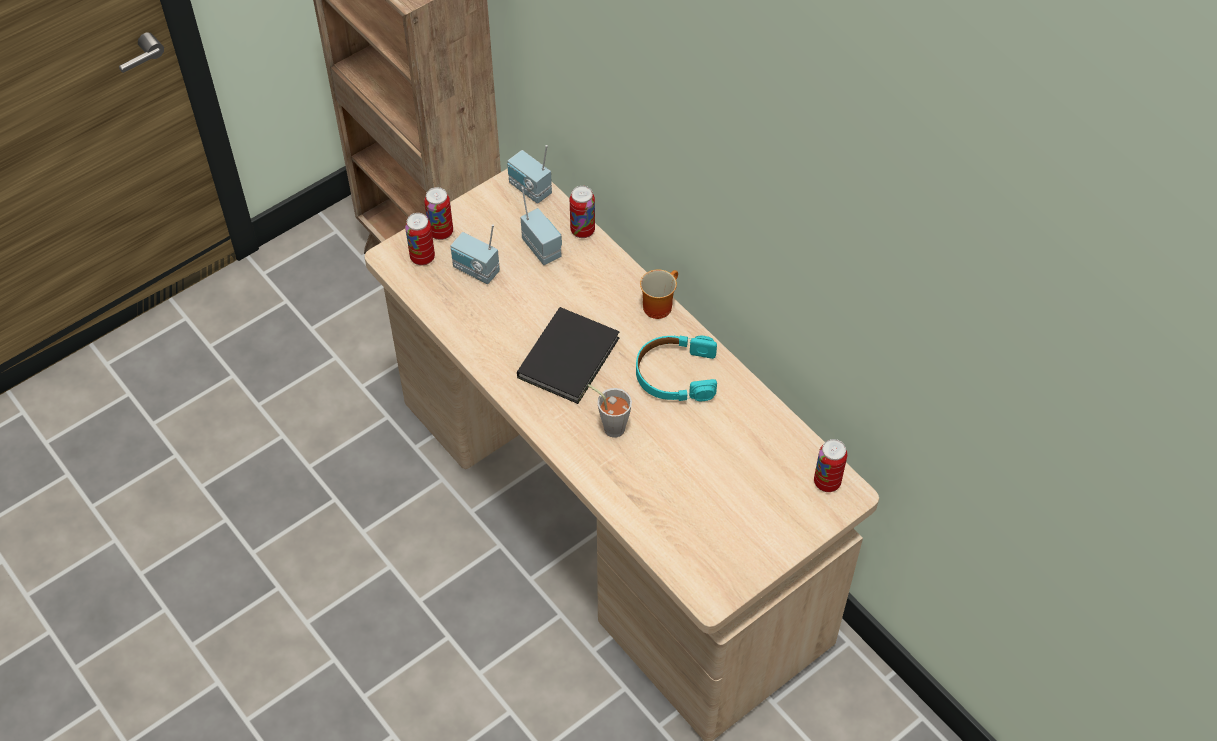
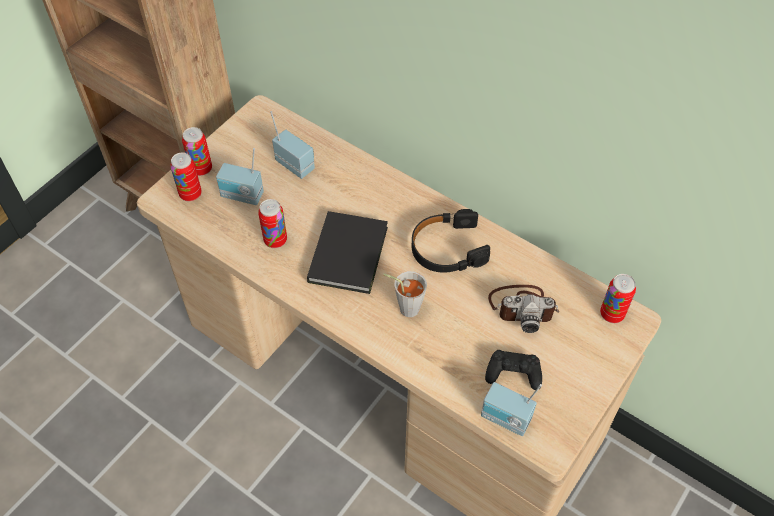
camera: 15 degrees left, 0 degrees up
(529, 190) = (269, 119): radio -> radio (505, 419)
(582, 230) = (326, 143): can -> can (275, 240)
(657, 304) = (411, 191): mug -> none
(675, 375) = (447, 249): turquoise headphones -> black headphones
(699, 517) = (513, 373): none -> black game controller
(734, 453) = (522, 307): none -> camera

